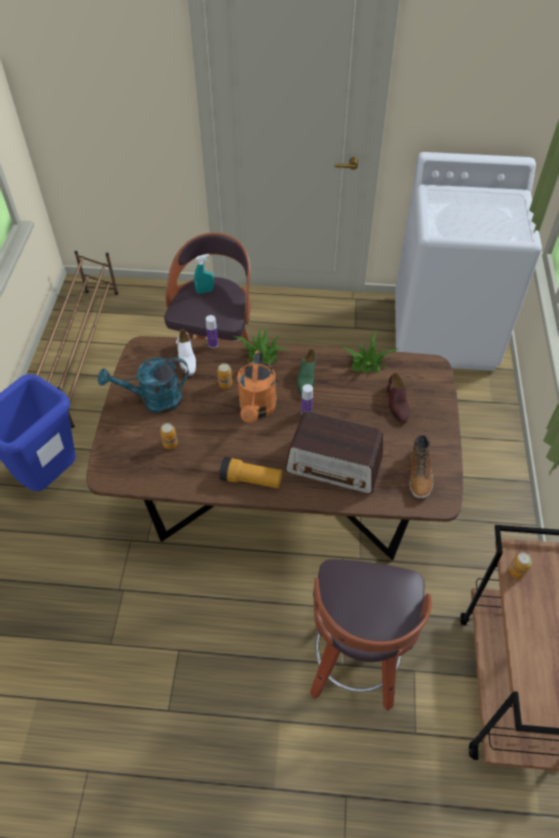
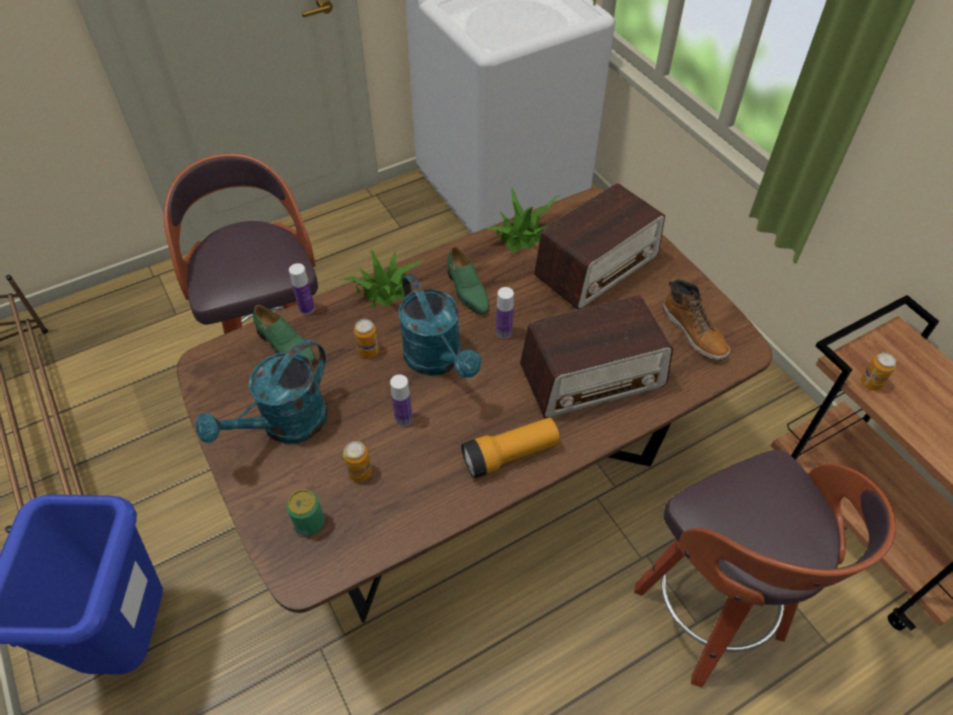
camera: 35 degrees left, 0 degrees up
(127, 454) = (309, 523): none -> can
(186, 359) = (285, 346): white shoe -> green shoe
(205, 291) = (228, 248): turquoise spray bottle -> none
(213, 429) = (403, 418): none -> bottle
(257, 409) = (438, 360): orange watering can -> turquoise watering can
(396, 404) = (597, 265): brown shoe -> radio

